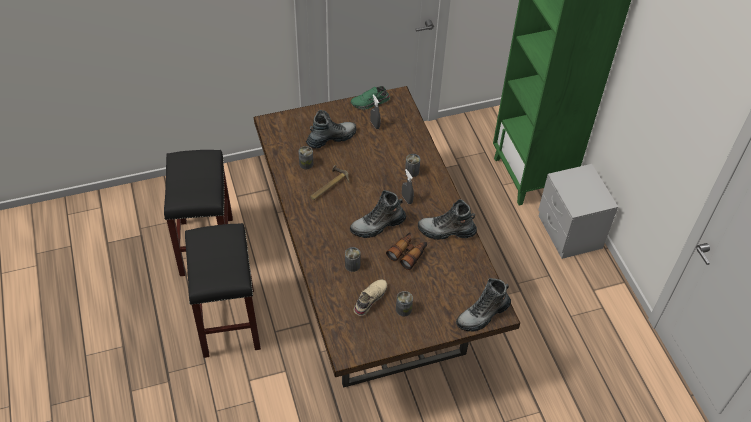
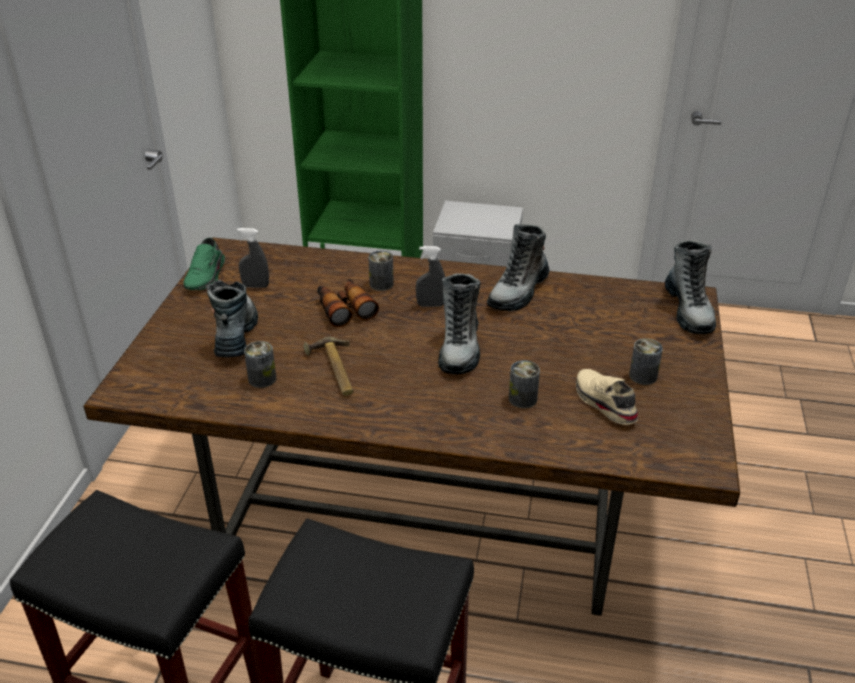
camera: 60 degrees left, 15 degrees down
(408, 253) = (536, 337): binoculars -> binoculars (344, 308)

